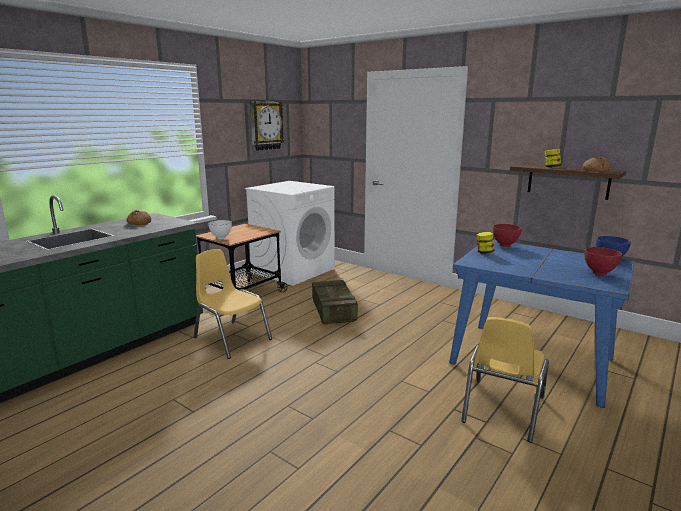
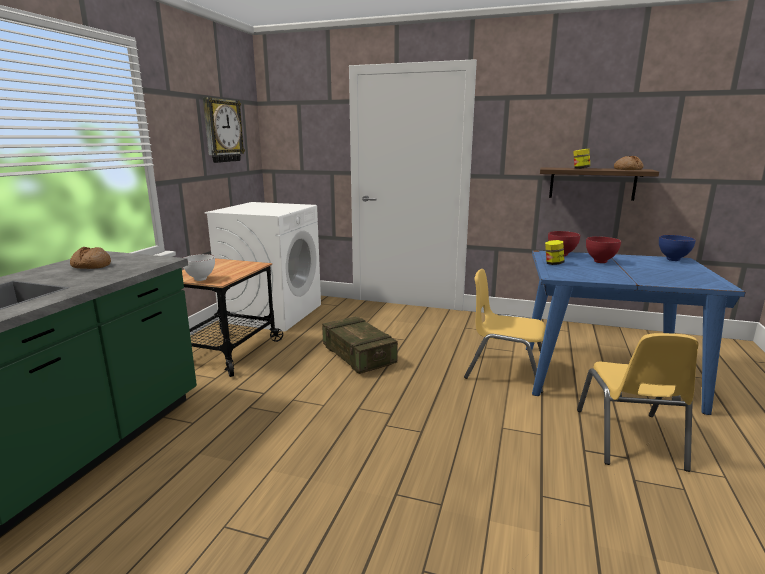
camera: 20 degrees left, 0 degrees up
(232, 338) = (252, 414): yellow chair -> yellow chair (505, 372)
(600, 274) = (688, 273): red bowl -> red bowl (601, 262)

